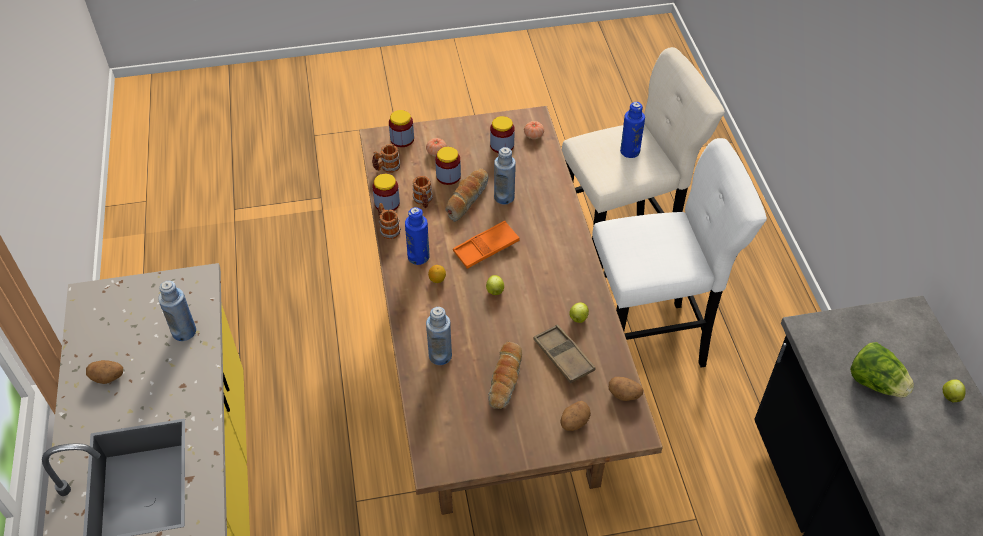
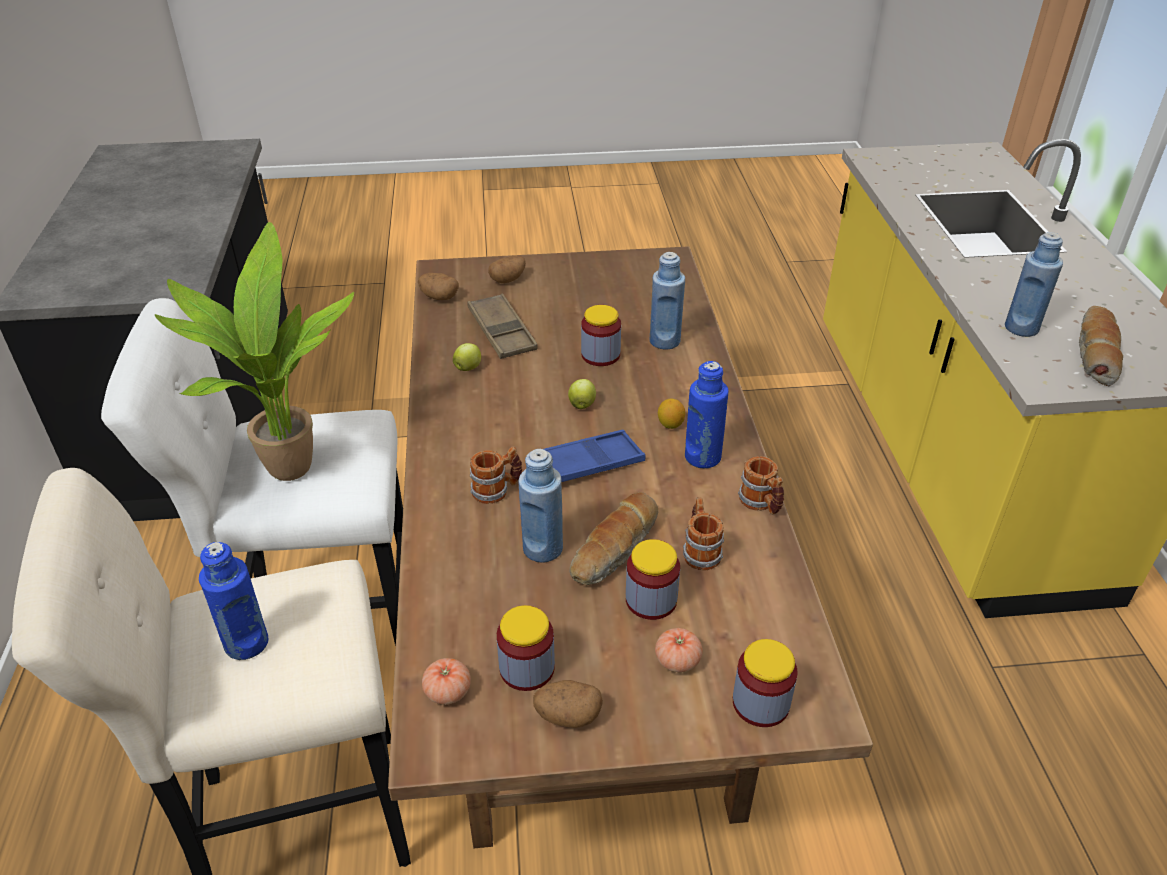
camera: 175 degrees left, 10 degrees down
(108, 377) = (1088, 292): potato -> potato (567, 715)
(386, 168) = (785, 629): mug -> mug (497, 490)
(387, 203) = (771, 550): jar -> jar (600, 355)
(486, 248) = (588, 463): orange tray -> blue tray
(506, 380) = (581, 315): bread -> bread (1094, 353)
(663, 239) = (284, 467): none -> potted plant
(875, 383) = (150, 242): lettuce -> none
(950, 396) = (79, 229): apple -> none

